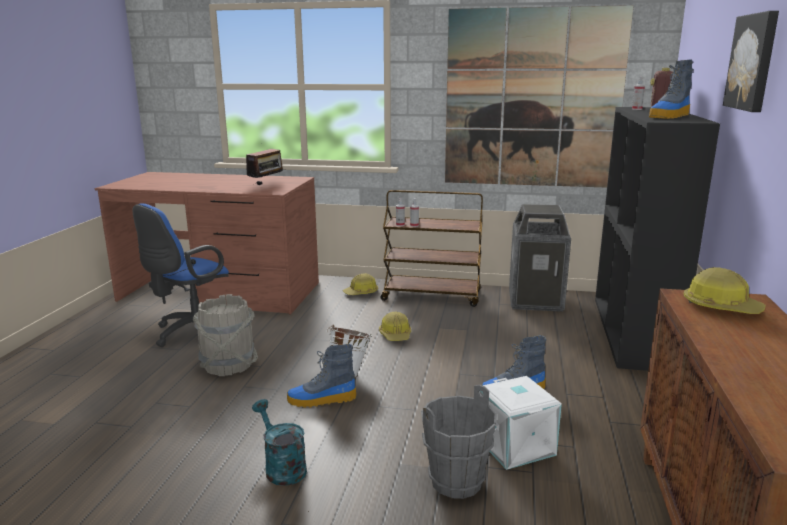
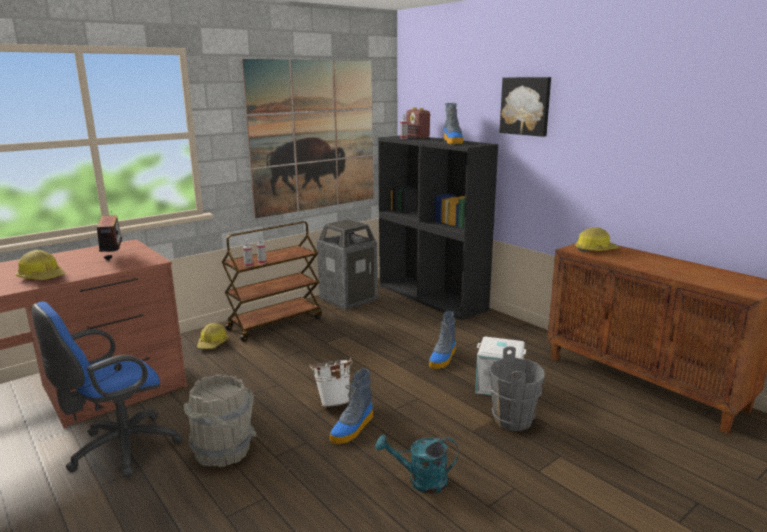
camera: 50 degrees left, 0 degrees up
(192, 333) = (119, 450): blue office chair -> blue office chair turned 60 degrees clockwise
(396, 335) = (308, 361): hard hat -> hard hat (42, 277)

